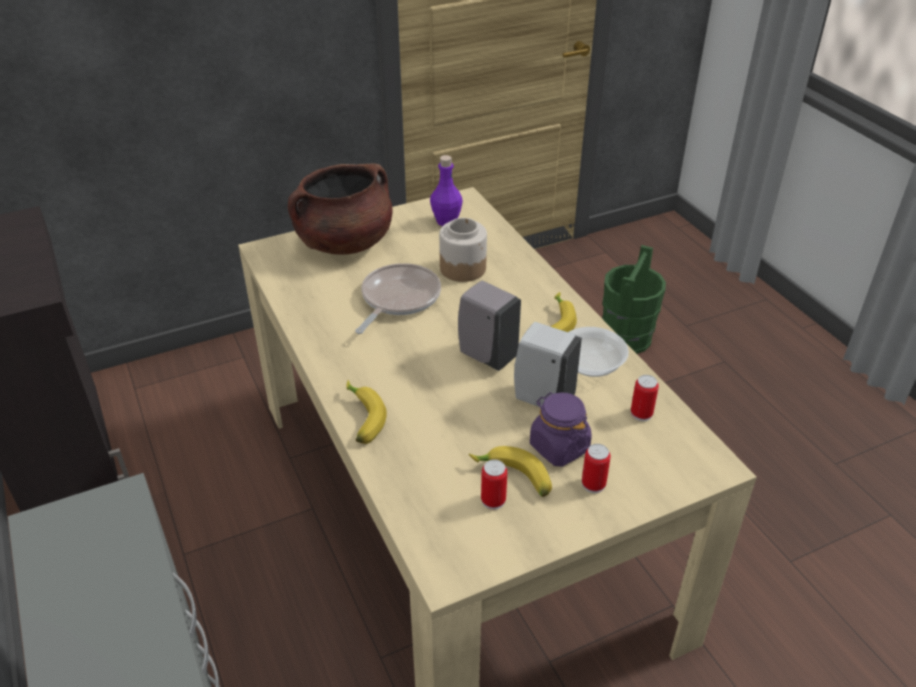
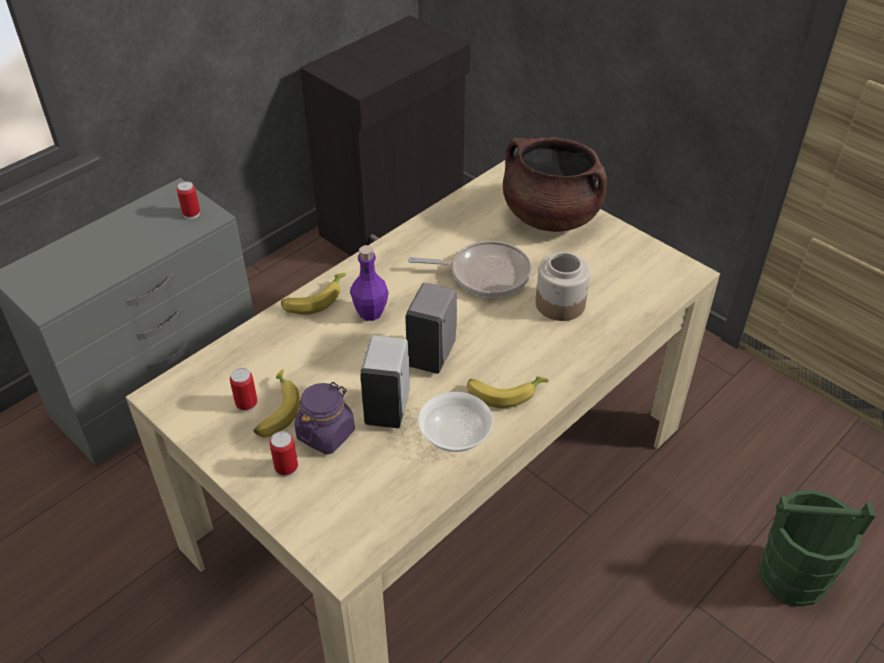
camera: 70 degrees right, 5 degrees up
(446, 221) = (636, 271): purple bottle -> purple bottle (370, 313)
(641, 413) = (397, 488): can -> can (191, 214)

